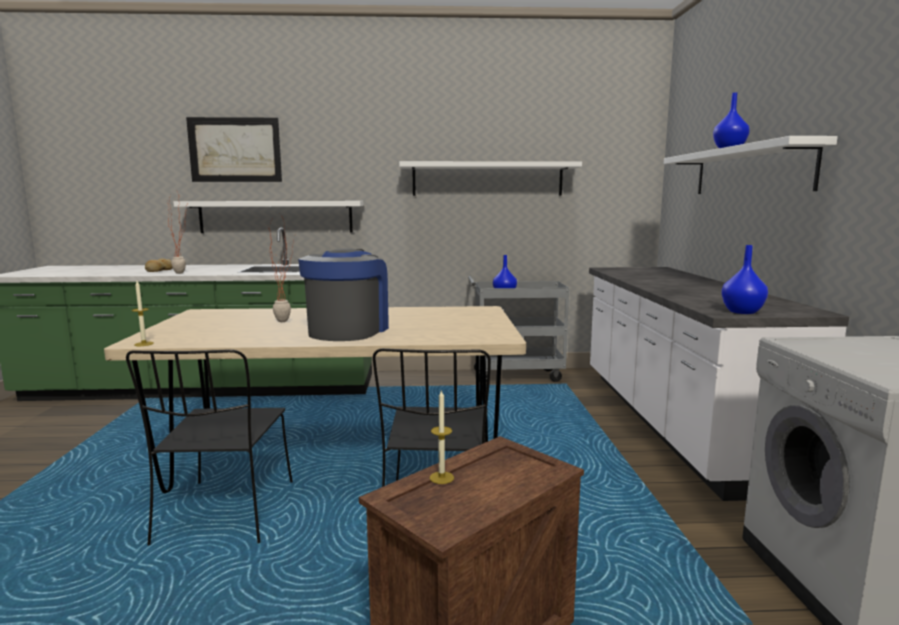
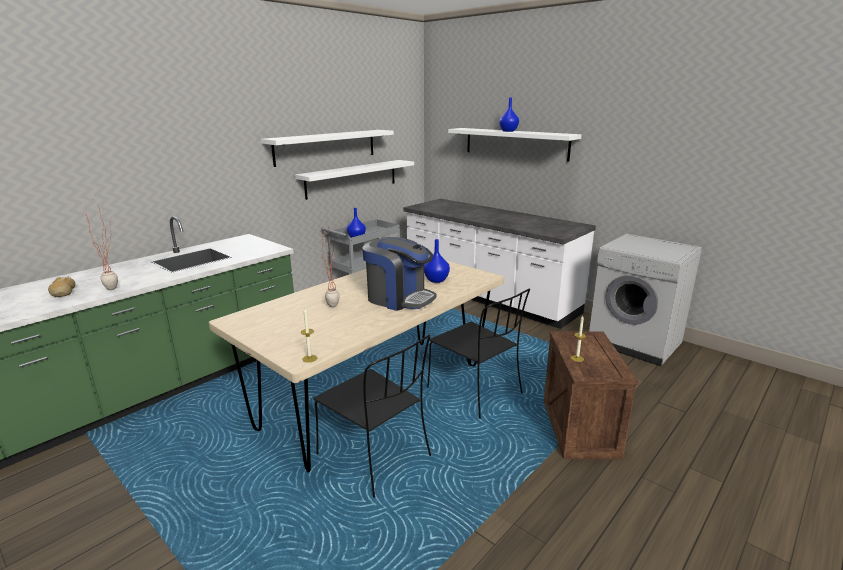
camera: 45 degrees left, 10 degrees up
(235, 150) = (91, 137): picture -> none
(276, 217) = (150, 204): white shelf -> white shelf (352, 178)
(348, 330) = (399, 298): coffee machine -> coffee machine turned 150 degrees clockwise
(743, 312) = (563, 232): blue vase -> blue vase (437, 280)

